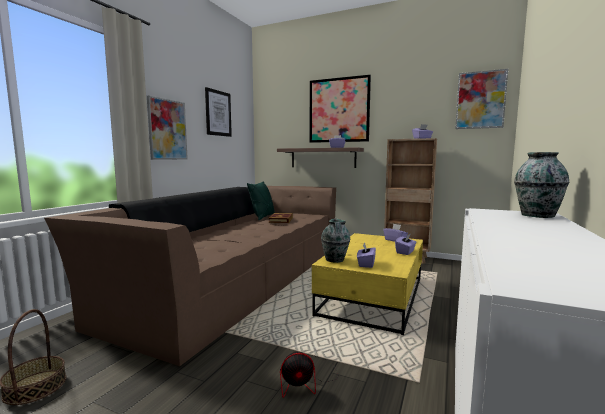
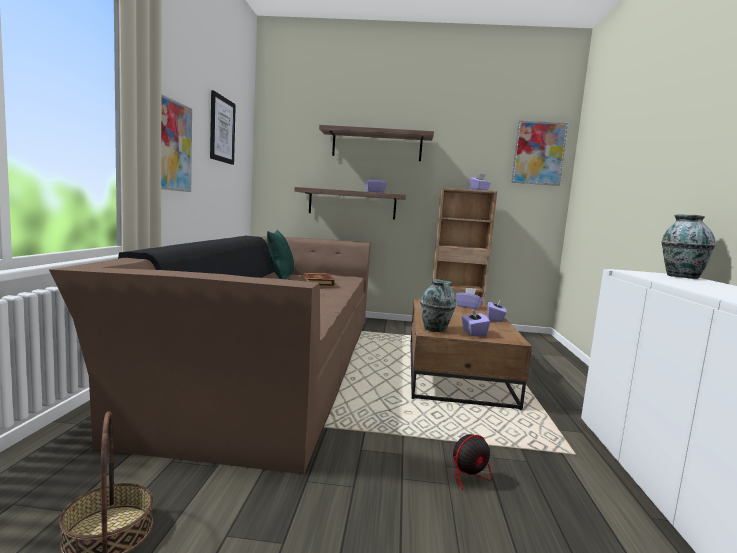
camera: 20 degrees left, 0 degrees up
(339, 110) = (377, 145): picture -> shelf
(373, 296) = (455, 372): yellow coffee table -> brown coffee table

